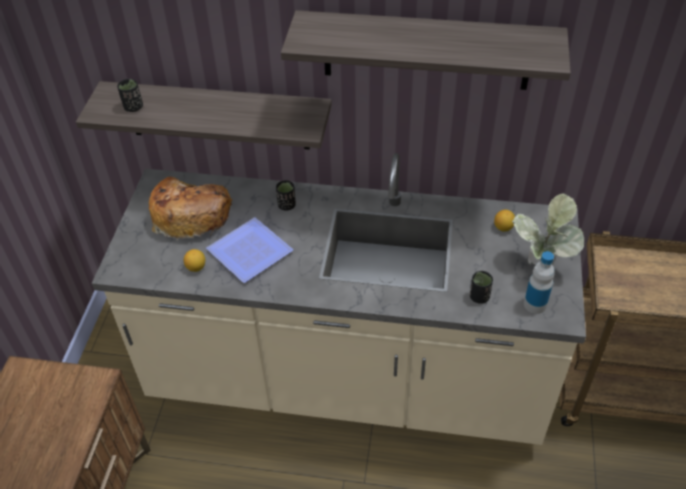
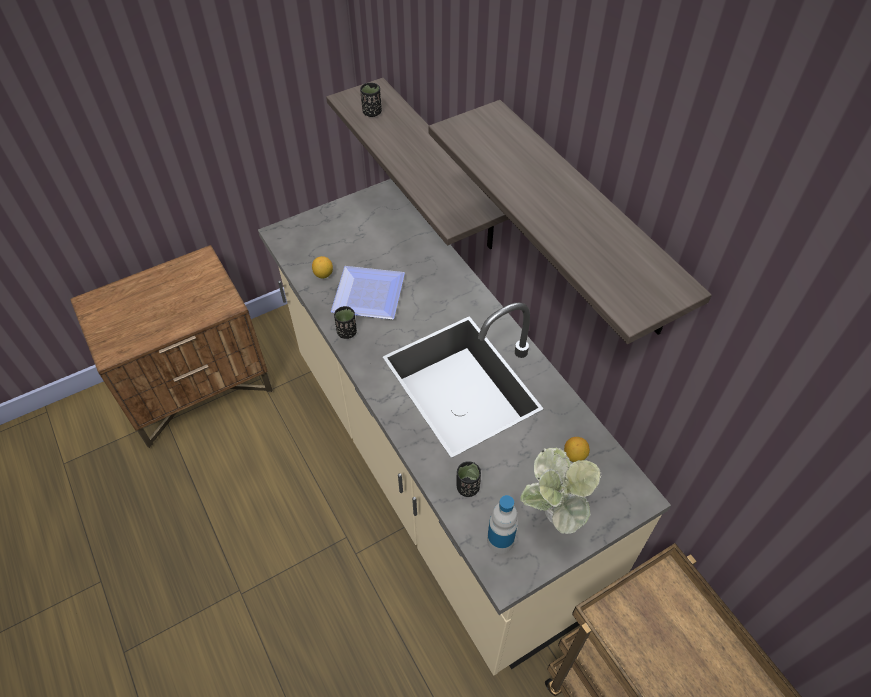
camera: 50 degrees right, 5 degrees up
(190, 214) = (373, 234): bread -> none
(287, 205) = (441, 283): black cup -> black cup (347, 332)

